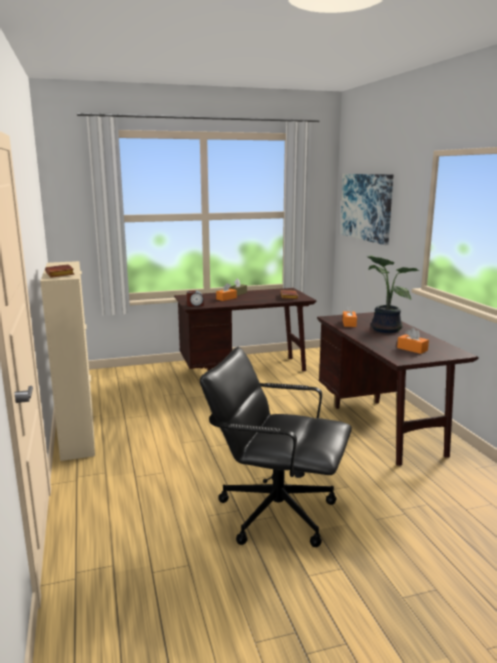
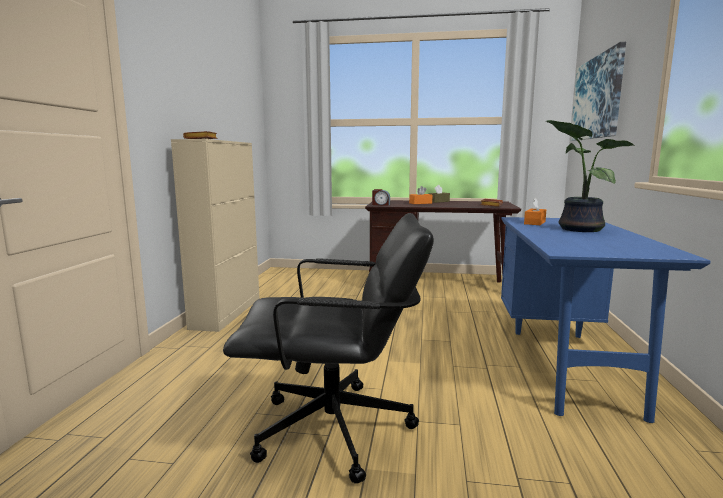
camera: 25 degrees right, 5 degrees down
(276, 512) = (335, 430): black office chair -> black office chair turned 135 degrees clockwise
(381, 425) = (566, 361): brown desk -> blue desk
(412, 349) = (597, 245): orange tissue box -> none

